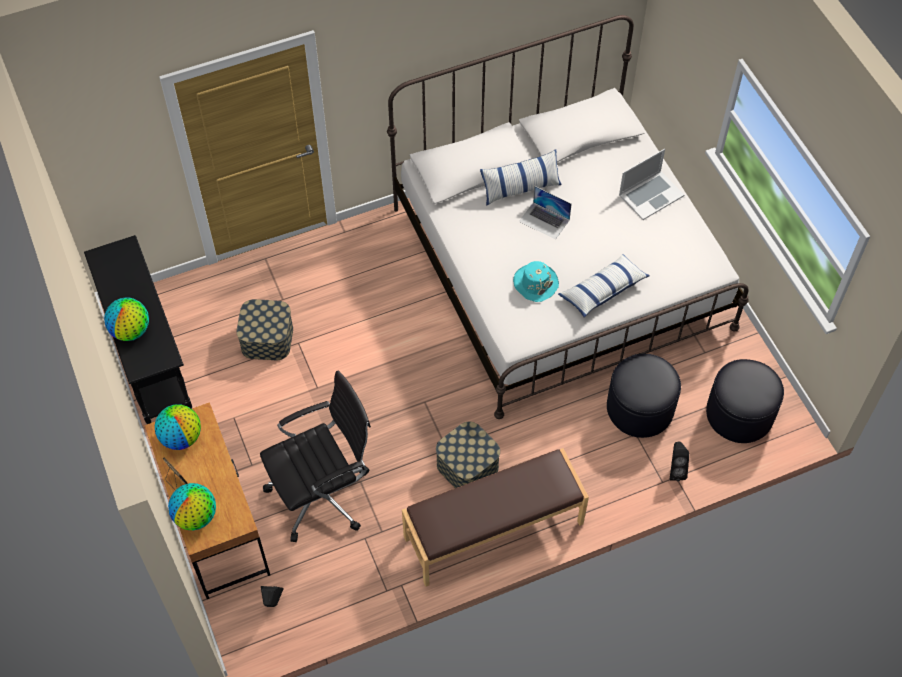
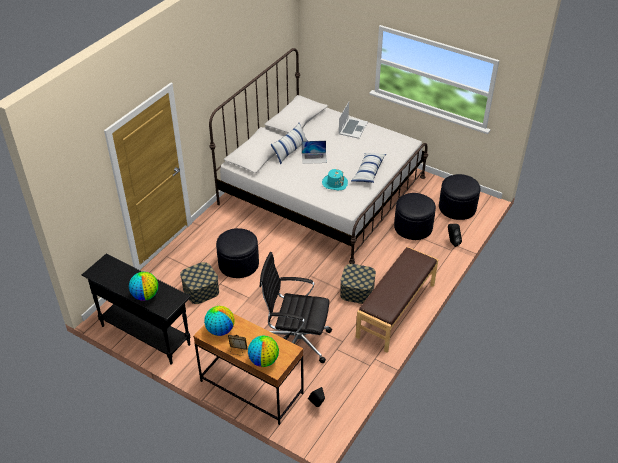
camera: 35 degrees left, 15 degrees down
(323, 494) = (296, 341): black office chair -> black office chair turned 105 degrees counterclockwise
(346, 325) = (238, 264): none -> black ottoman

